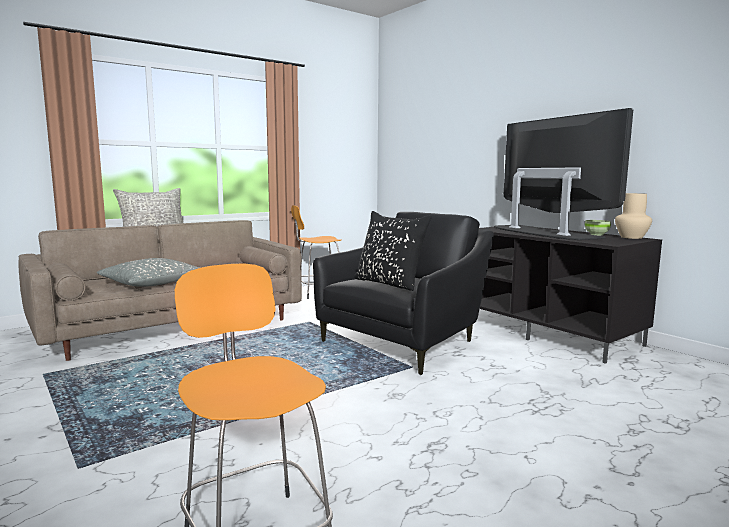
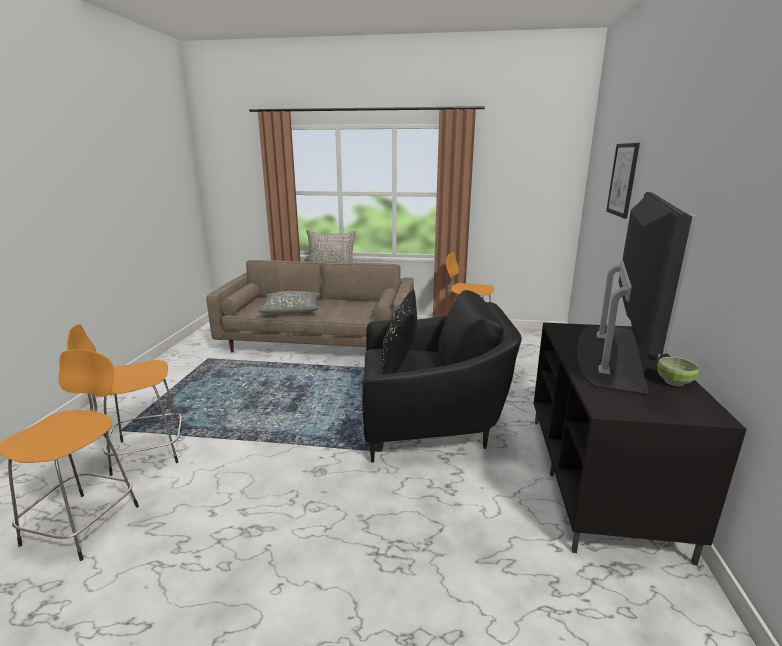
camera: 45 degrees right, 10 degrees up
(175, 464) = (145, 452): none -> orange stool
(448, 127) = (623, 180): none -> picture
(631, 237) = (704, 406): beige vase -> none

